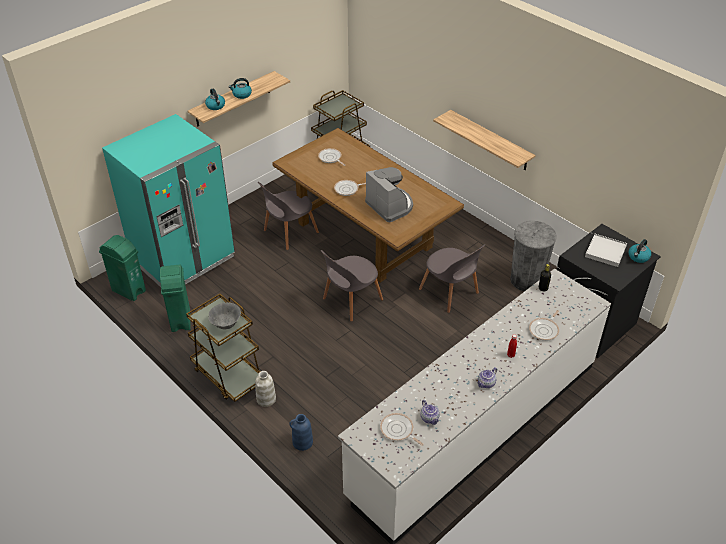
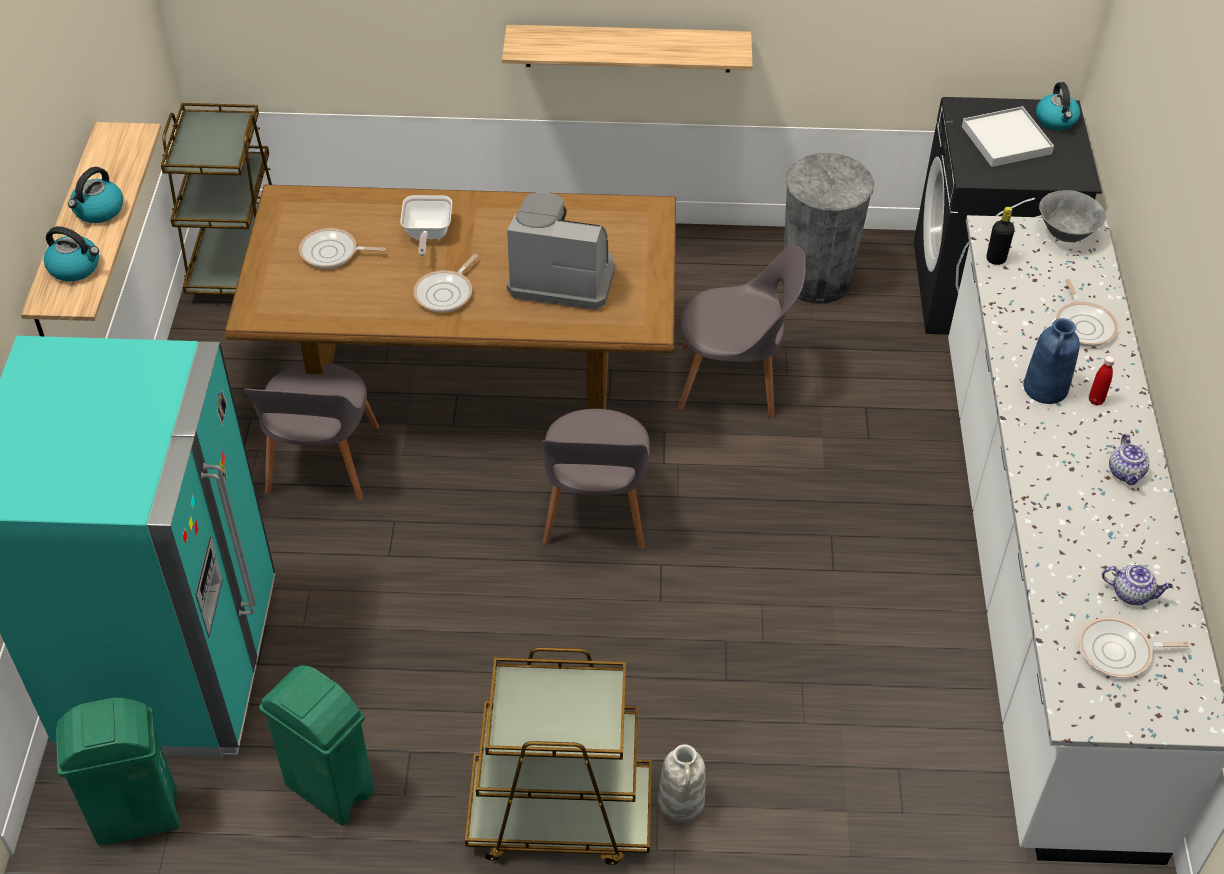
camera: 45 degrees left, 5 degrees up
(226, 325) = (581, 708): grey bowl -> grey bowl (1066, 235)
(302, 442) = (835, 823): blue vase -> blue vase (1045, 389)
(365, 169) = (427, 235): none -> frying pan

